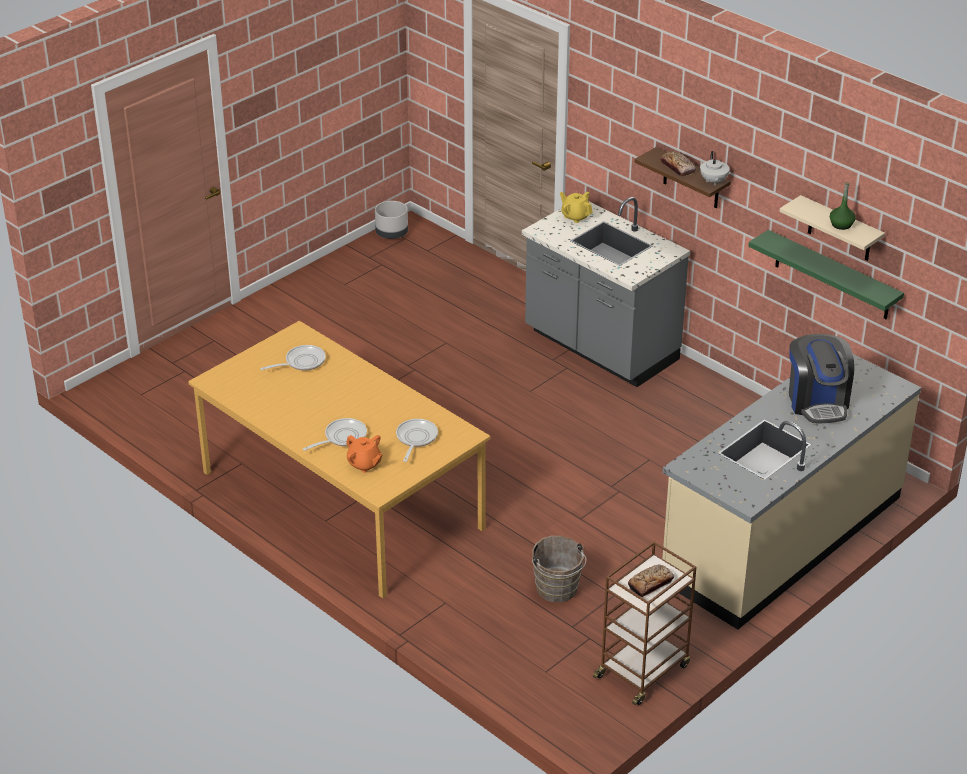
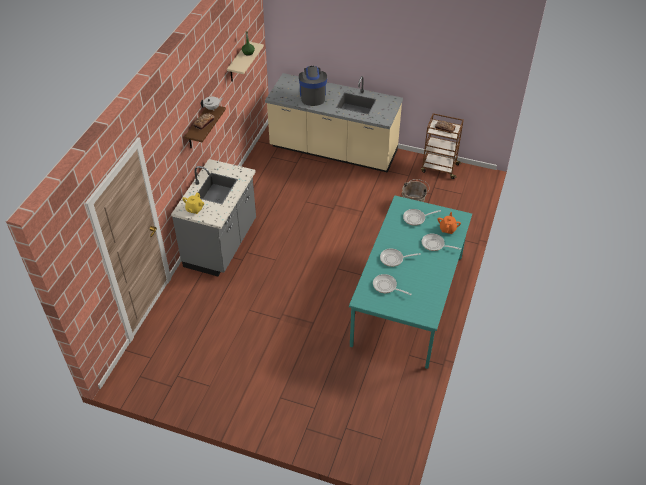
camera: 115 degrees left, 10 degrees up
(340, 500) = (409, 300): orange dining table -> turquoise dining table
(348, 386) = (394, 259): none -> frying pan
(392, 234) = (137, 385): grey planter -> none
(817, 402) = (312, 96): coffee machine -> coffee machine turned 60 degrees counterclockwise
(832, 276) = (240, 87): green shelf -> none

